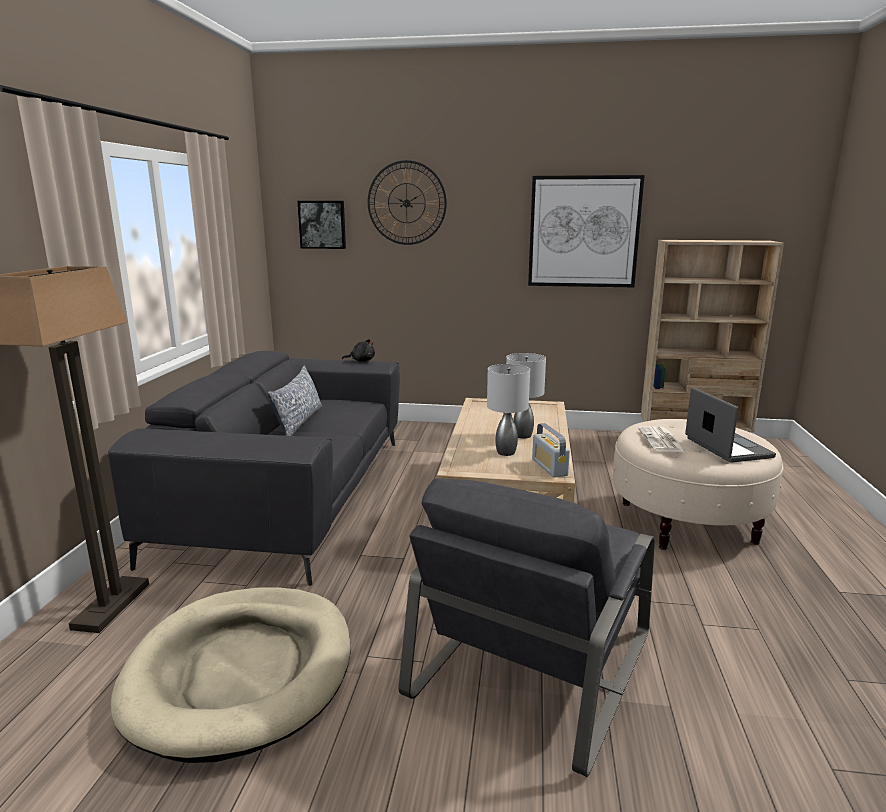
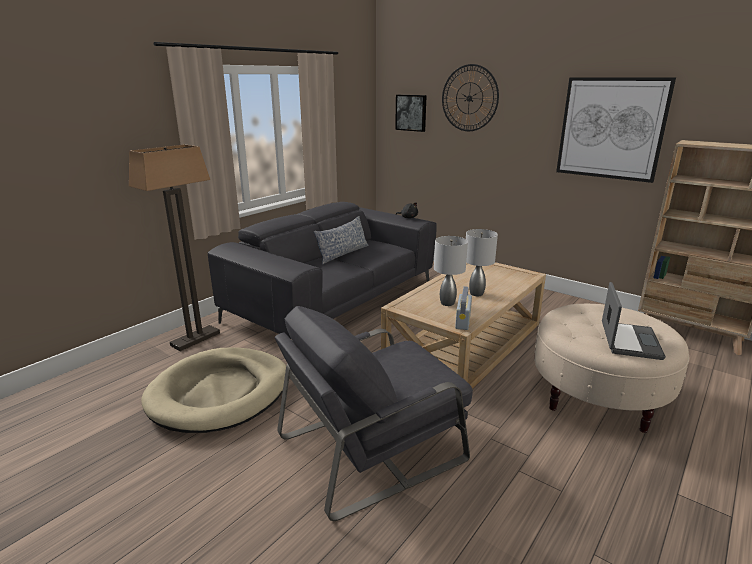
camera: 30 degrees right, 5 degrees up
(662, 441) = (577, 322): newspaper -> none

